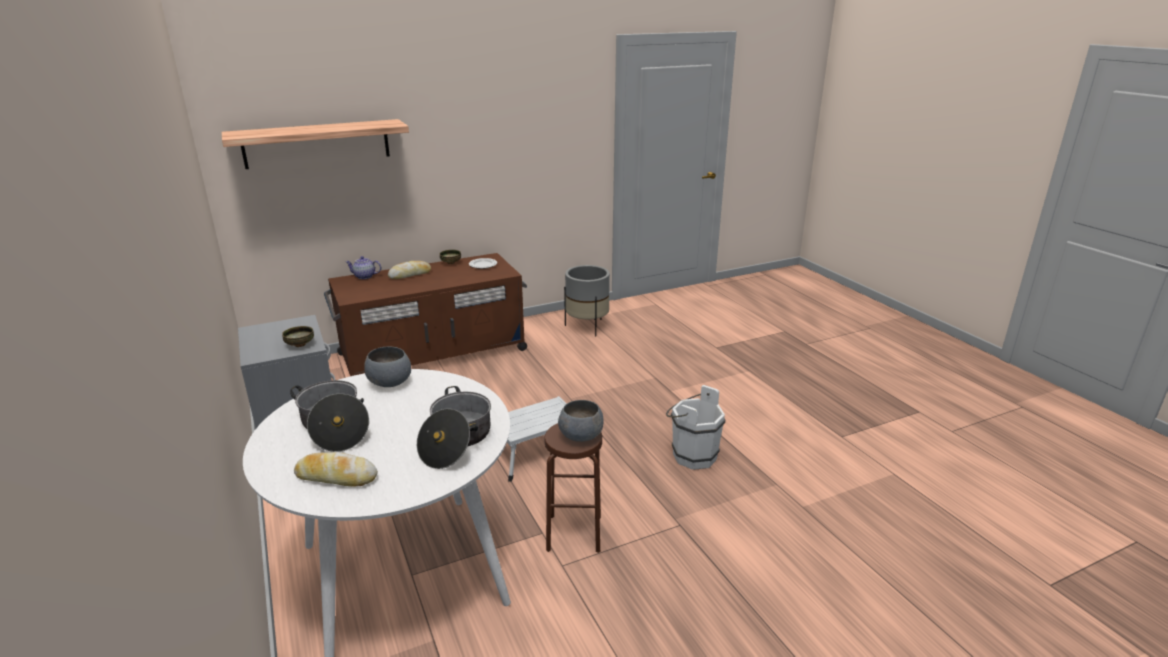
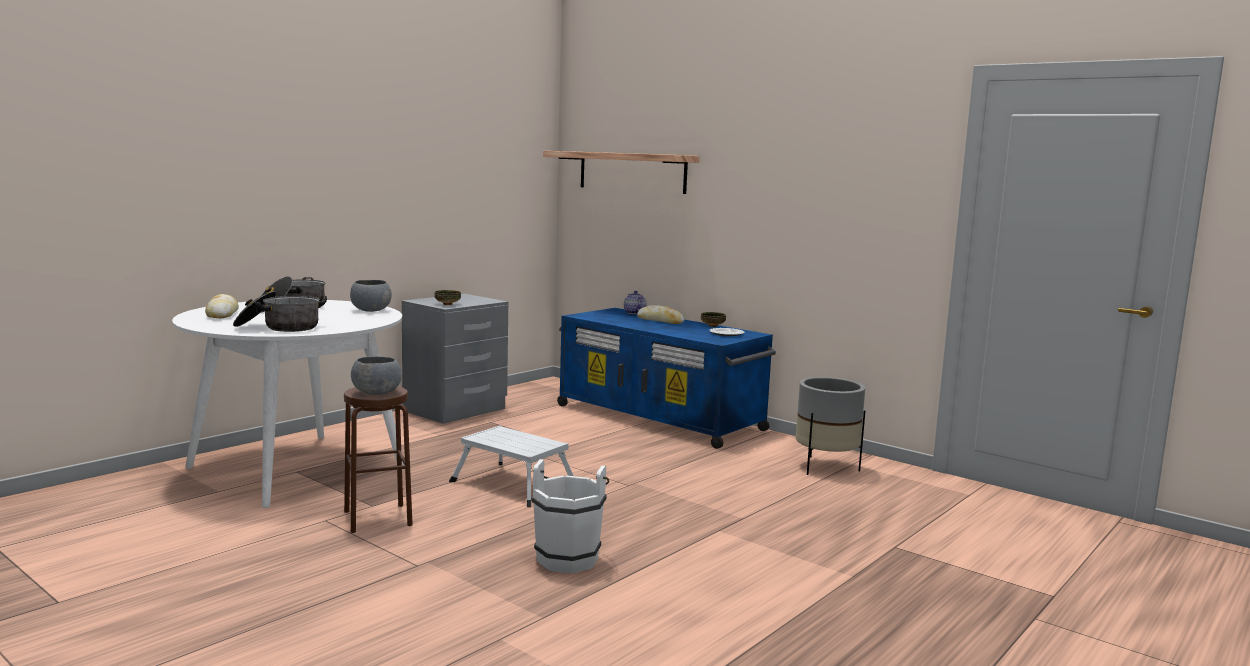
camera: 65 degrees right, 15 degrees down
(434, 352) = (660, 418): brown cabinet -> blue cabinet

